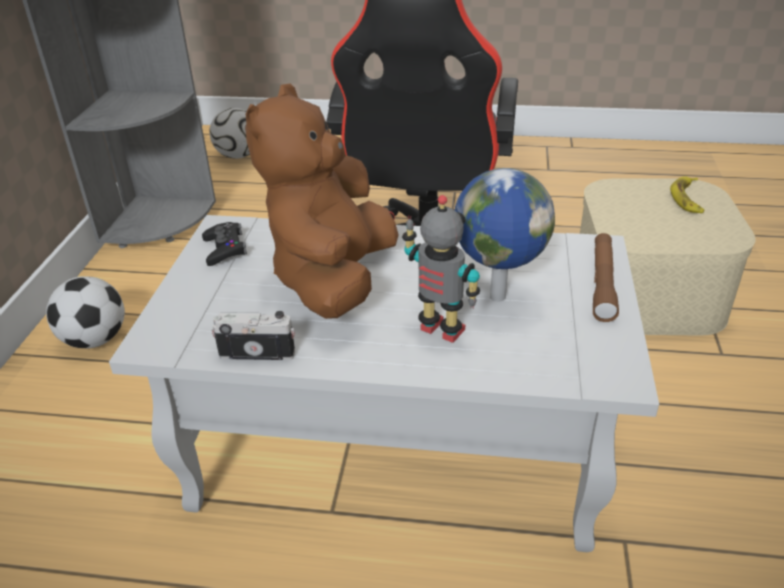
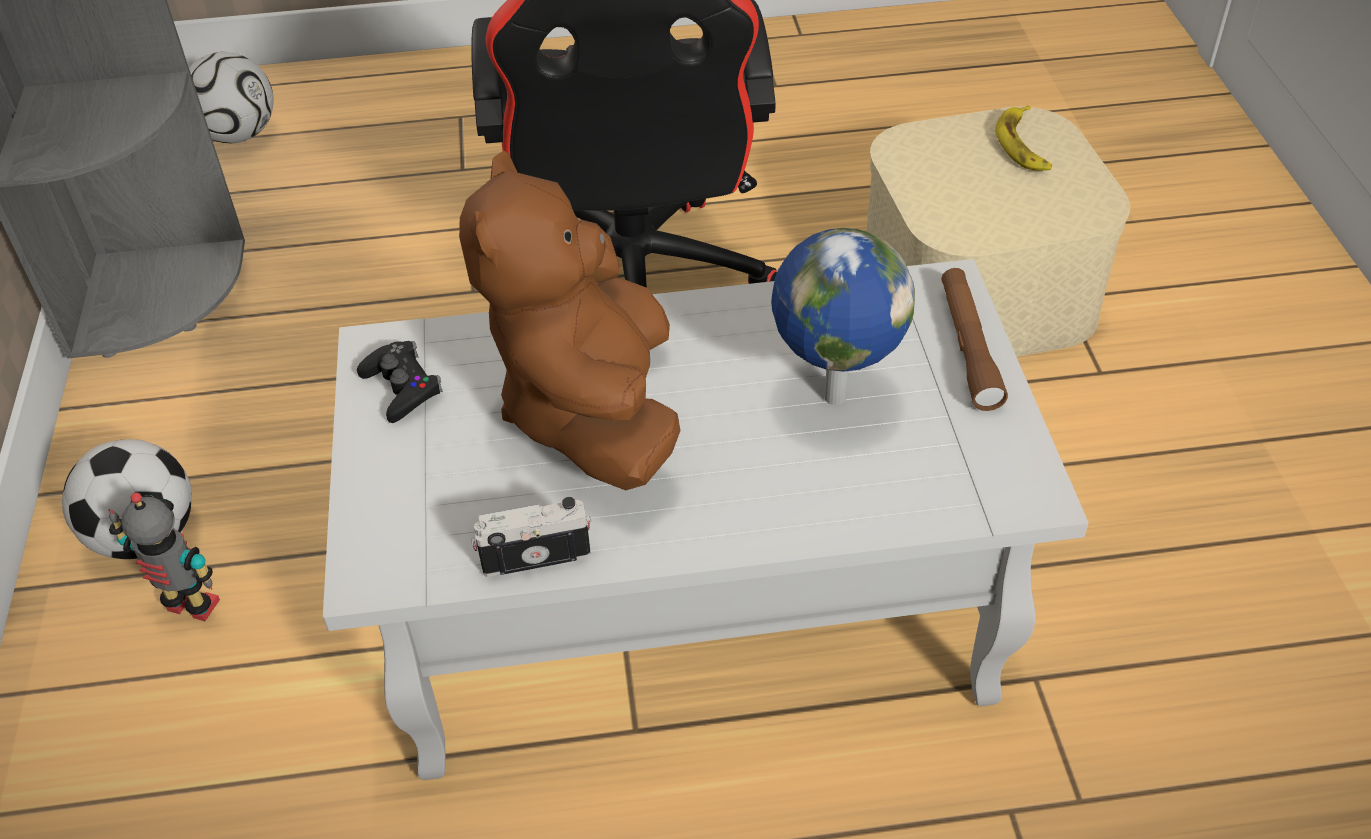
camera: 15 degrees left, 10 degrees up
(440, 332) = (777, 470): toy robot -> toy robot (191, 609)

